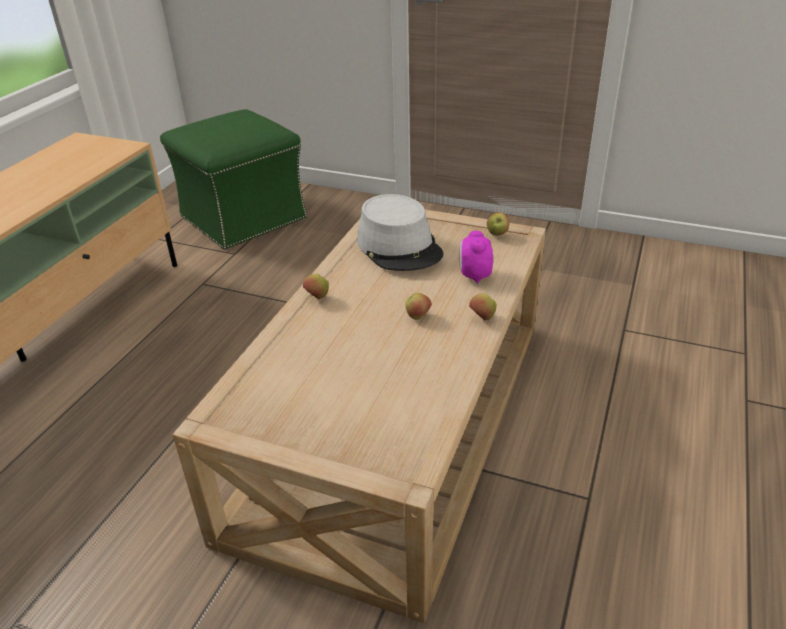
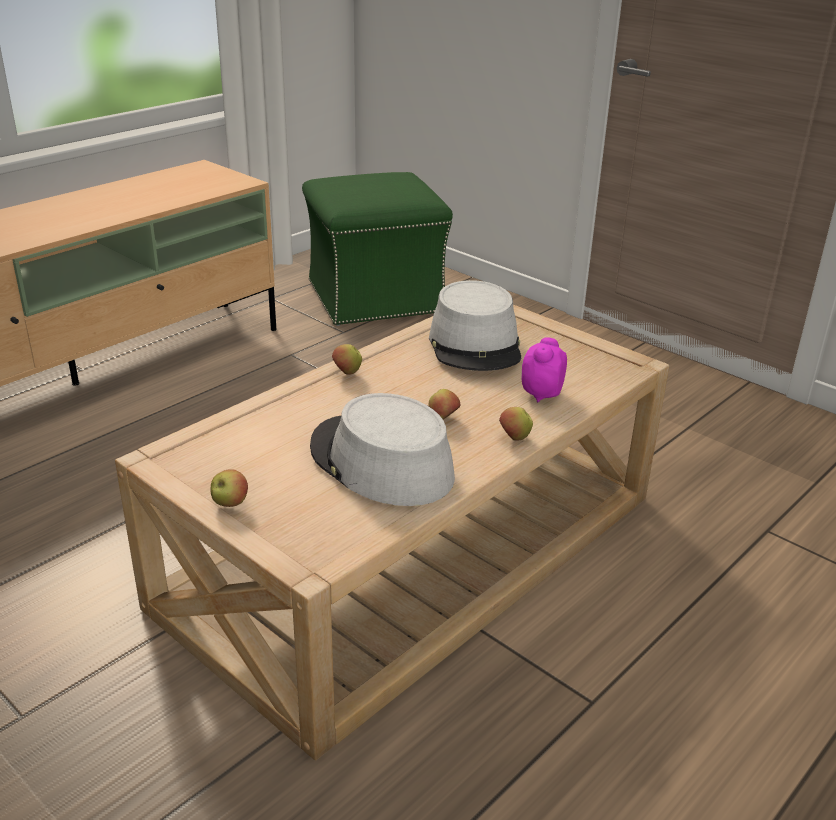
camera: 20 degrees right, 5 degrees down
(398, 369) = (380, 462): none -> grey hat
(497, 234) = (602, 357): apple -> apple (230, 503)

